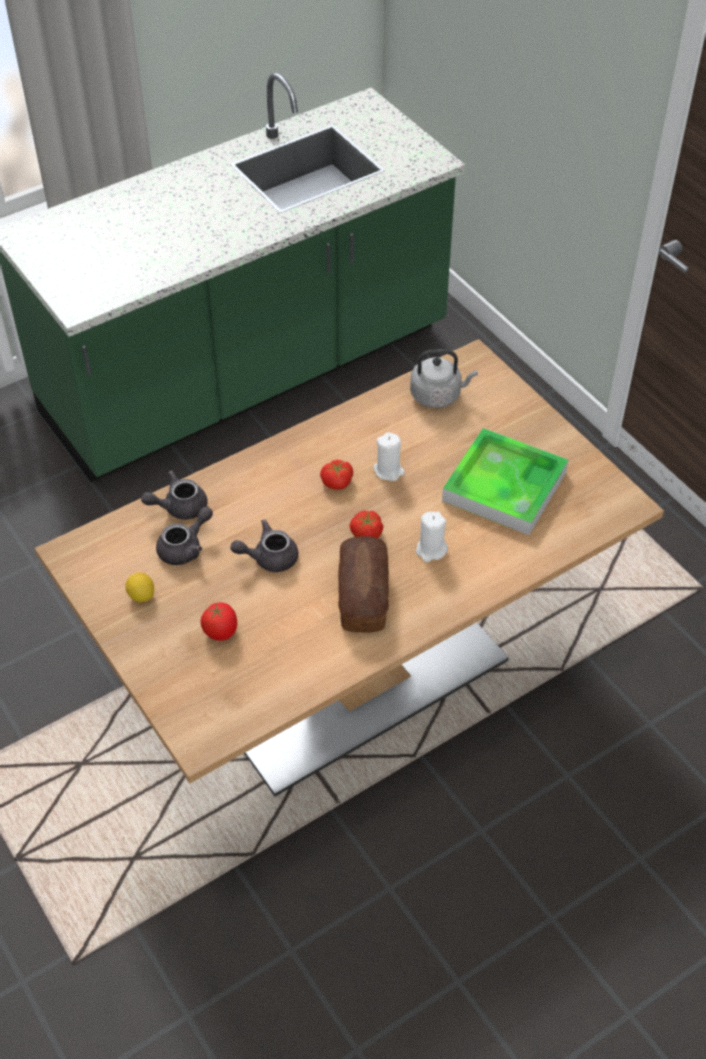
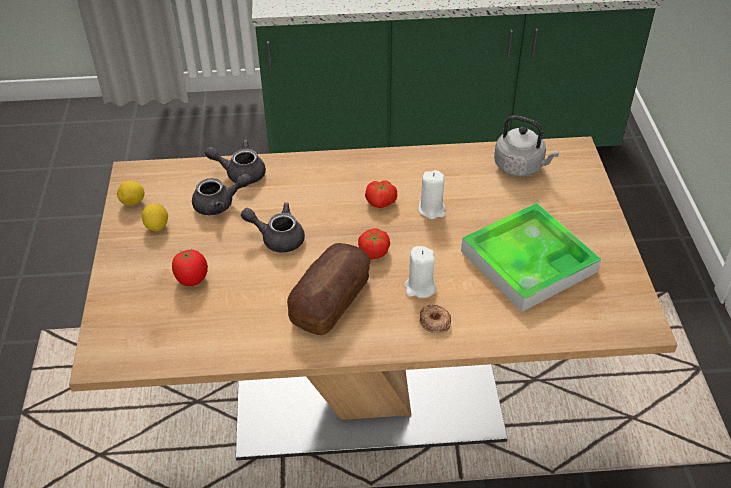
camera: 30 degrees right, 5 degrees down
(95, 582) = (133, 202): none -> lemon
(464, 575) = (434, 321): none -> donut

